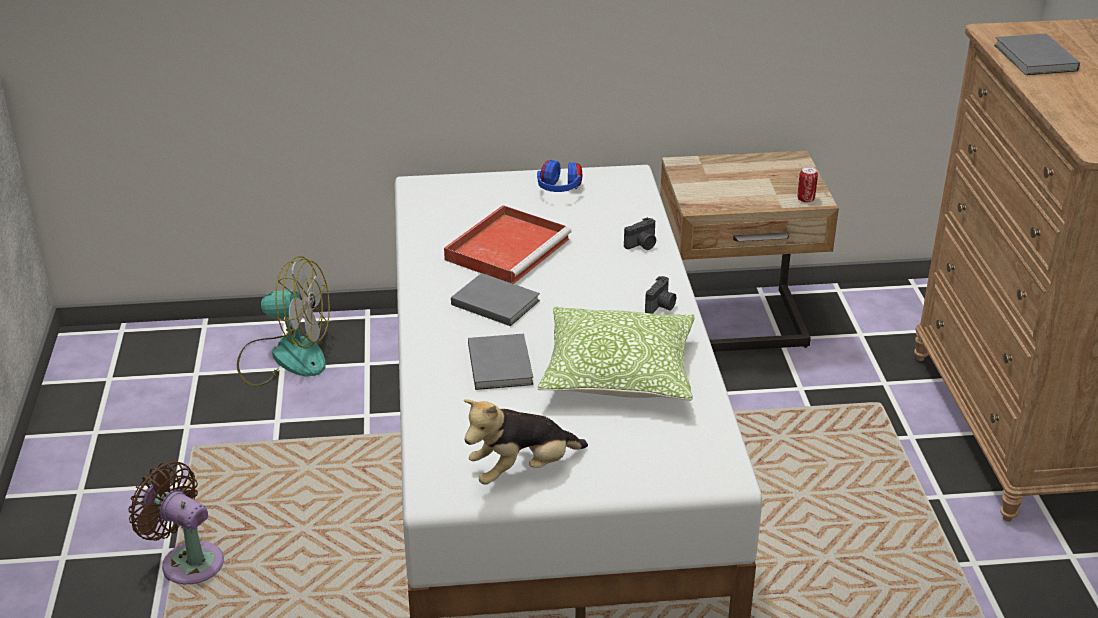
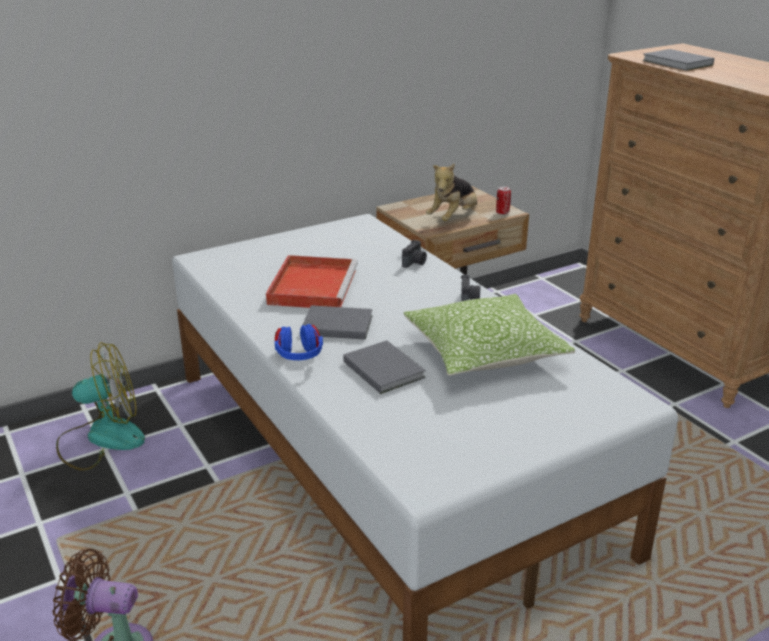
camera: 25 degrees left, 5 degrees down
(522, 470) = (480, 446): plush toy -> plush toy (453, 218)
(559, 191) = (318, 241): blue headphones -> blue headphones (299, 358)

